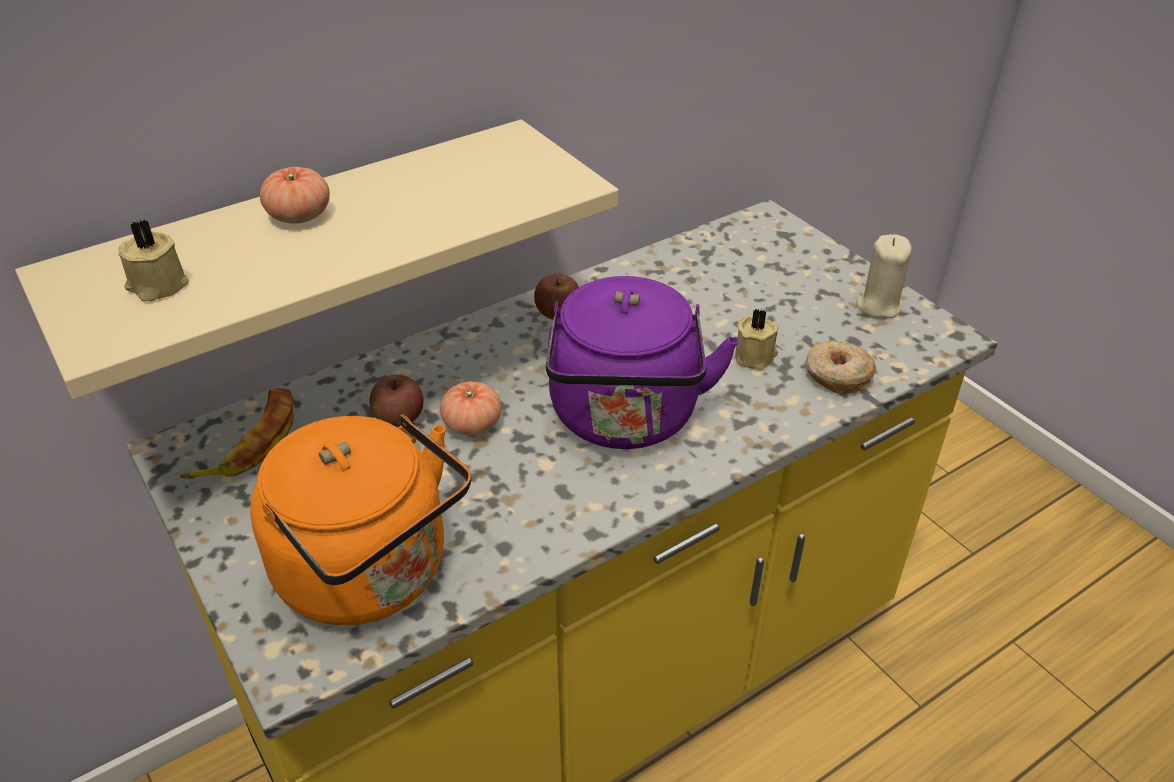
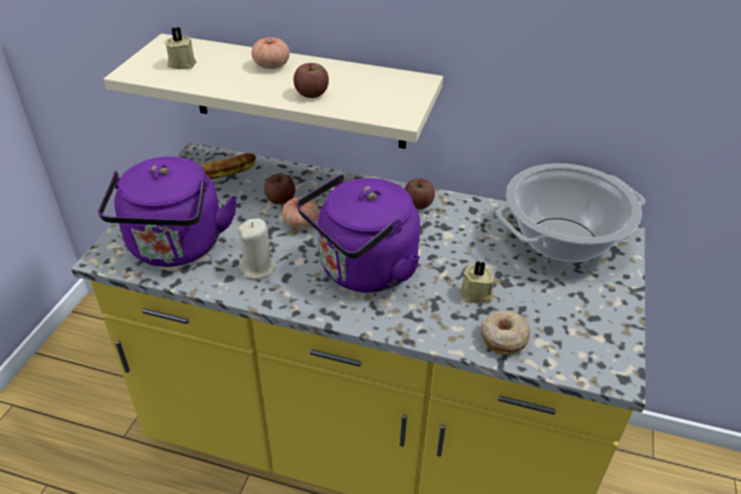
camera: 50 degrees right, 0 degrees up
(372, 575) = (175, 248): orange kettle -> purple kettle
(426, 218) = (311, 93): none -> apple
(735, 255) = (562, 241): none -> cooking pot
(878, 305) = (601, 325): beige candle -> beige candle (258, 268)

